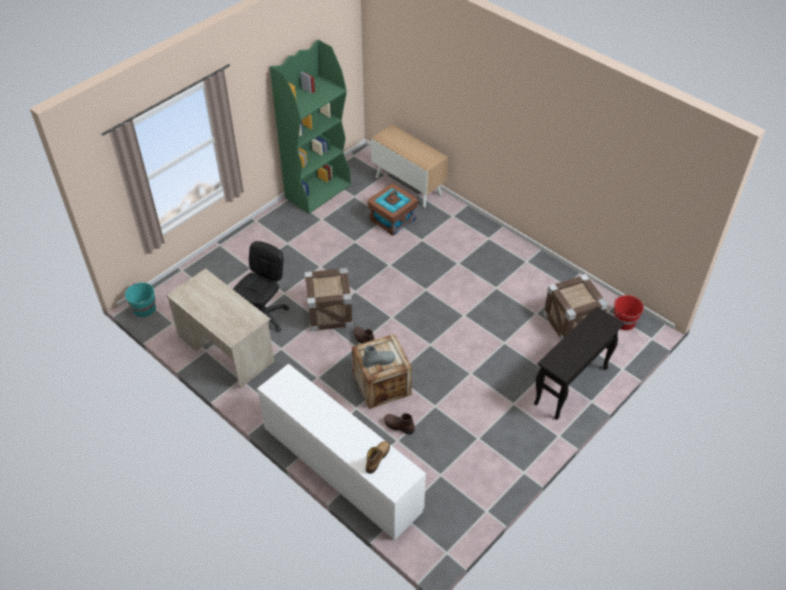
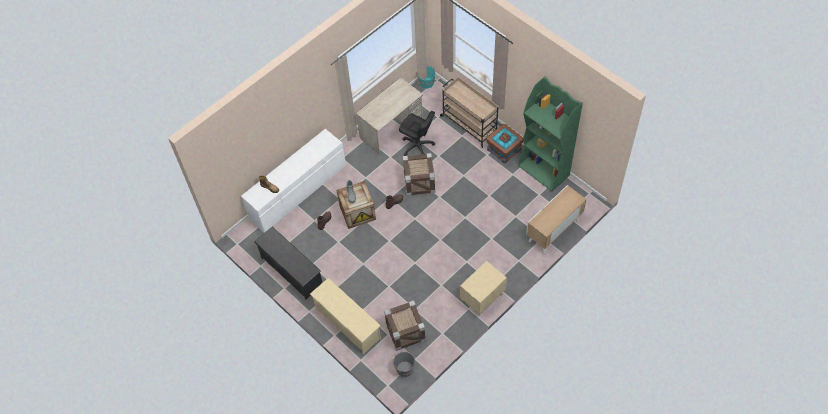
camera: 95 degrees right, 10 degrees up
(232, 261) = (469, 124): none -> beige cart
(392, 219) = (513, 219): brown storage box -> brown storage box (504, 149)
(493, 464) = (291, 271): none -> black shoe rack
(510, 248) = (482, 299): none -> beige nightstand
(570, 386) = (347, 324): black console table -> beige shoe rack
(624, 322) = (404, 368): red bucket -> grey bucket

